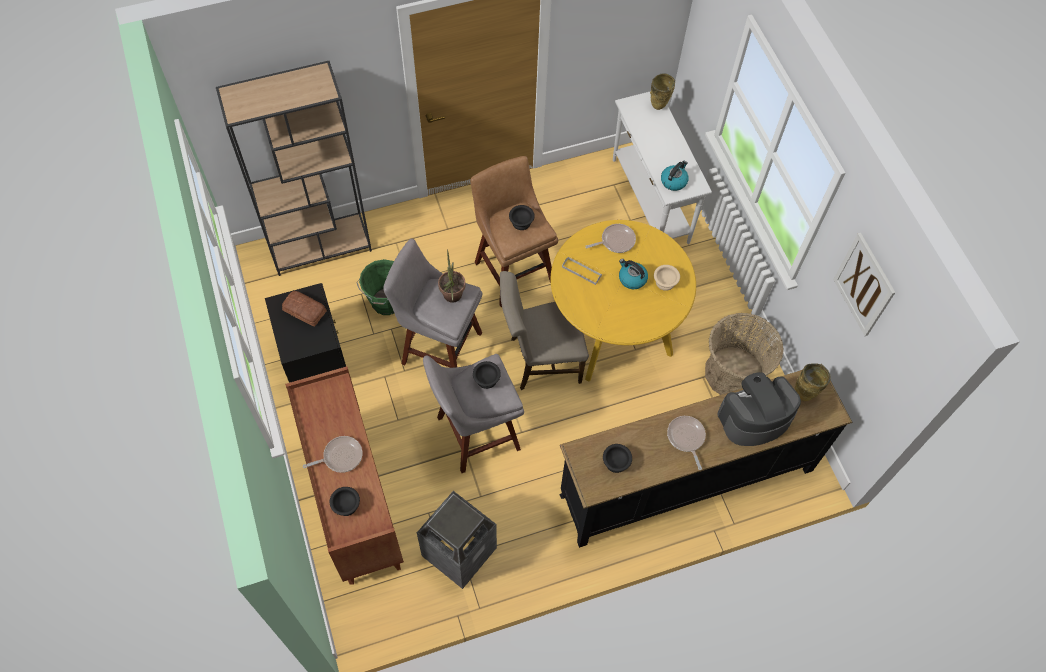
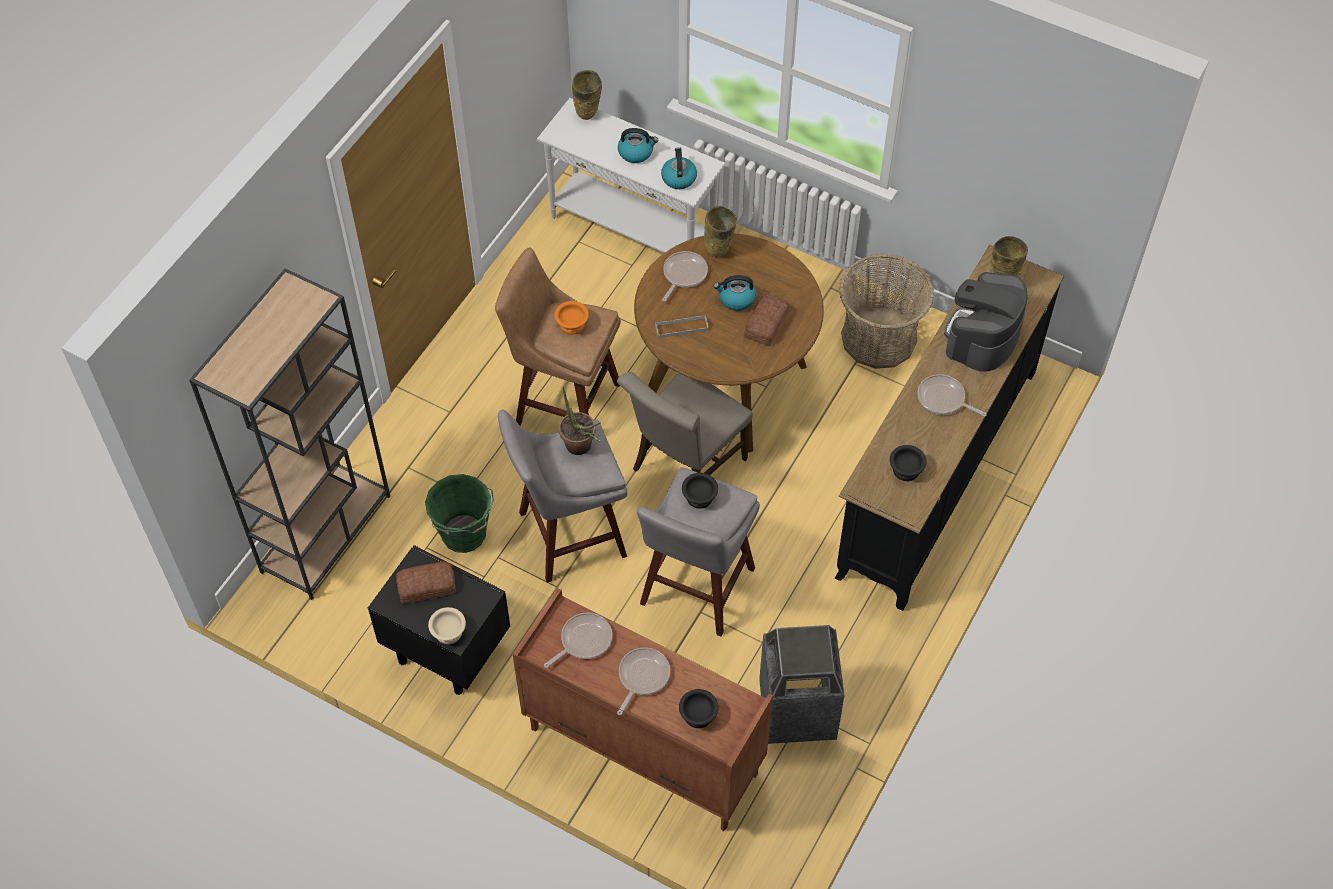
camera: 40 degrees left, 5 degrees down
(332, 408) = (583, 640): none -> frying pan
(521, 222) = (572, 324): black bowl -> orange bowl
(613, 329) = (725, 383): yellow dining table -> brown dining table
(633, 307) = (765, 324): none -> bread
(651, 242) = (719, 252): none -> beige vase
(664, 148) = (636, 152): none -> kettle
(665, 283) = (771, 280): beige bowl -> beige bowl (449, 633)
(864, 285) = (999, 126): picture -> none

